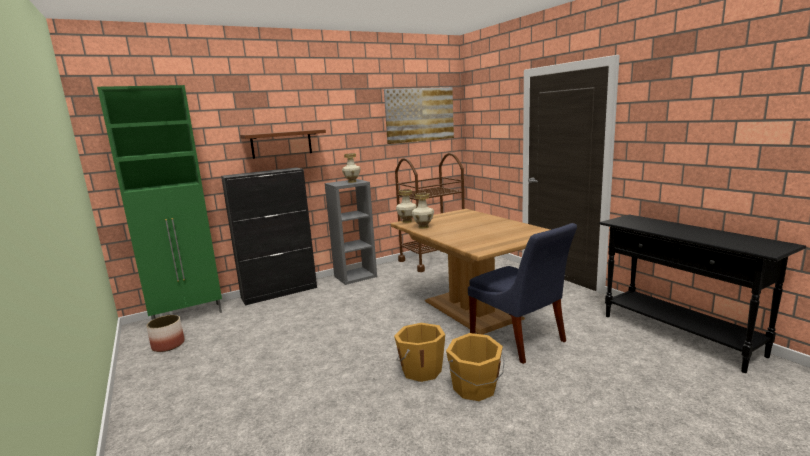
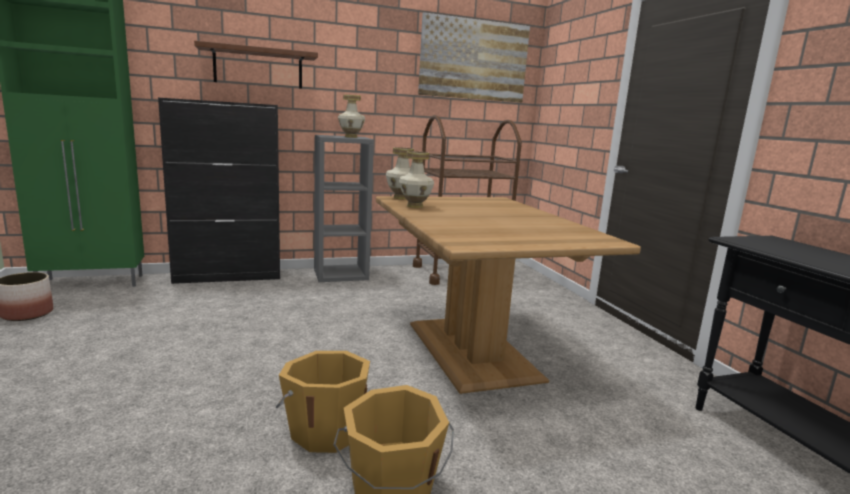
camera: 10 degrees right, 0 degrees up
(519, 340) = (521, 416): blue chair -> none

